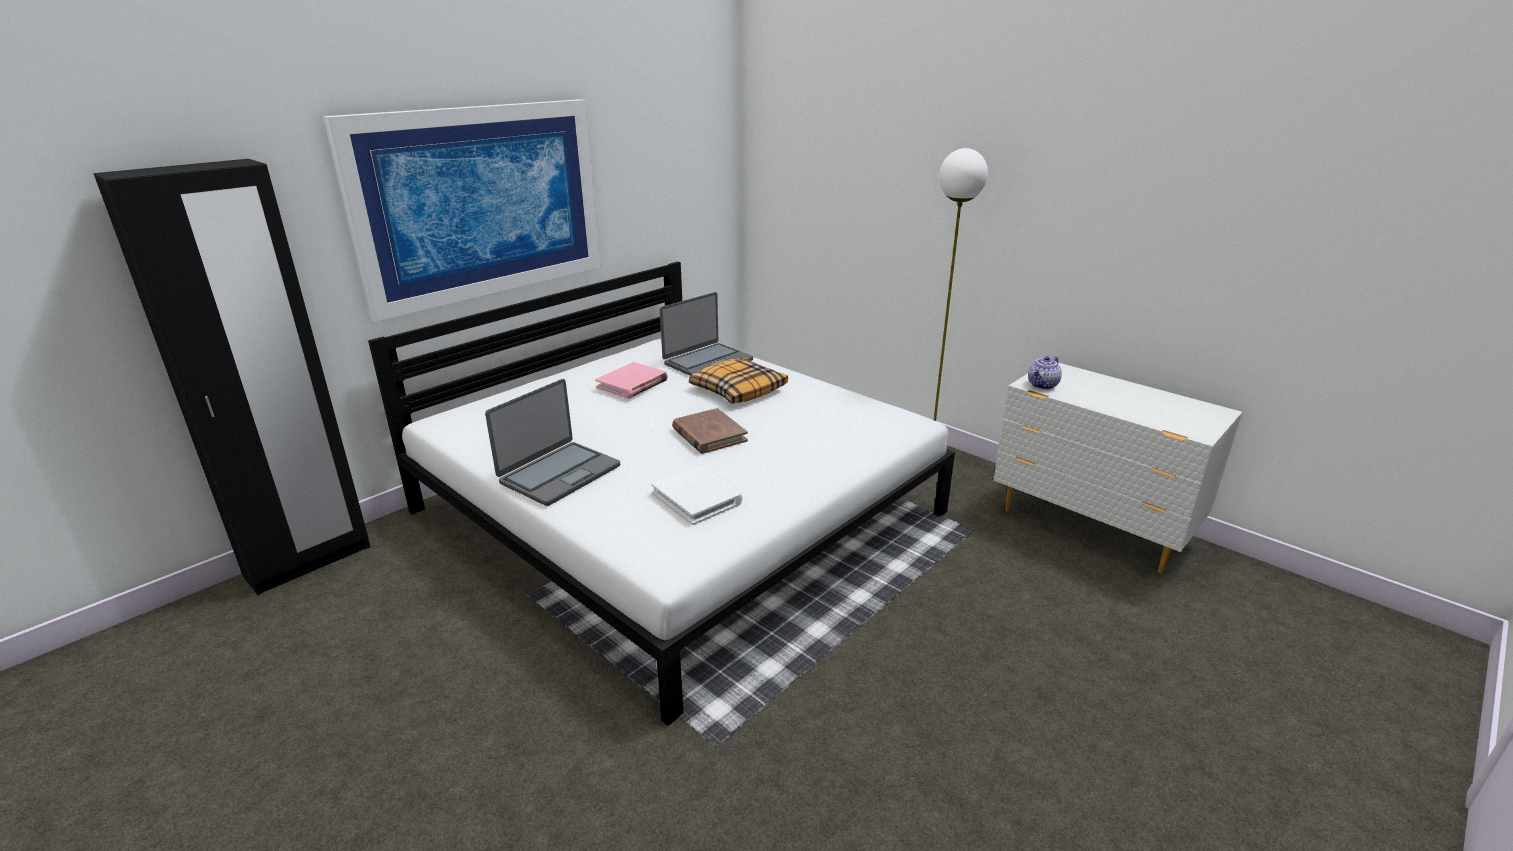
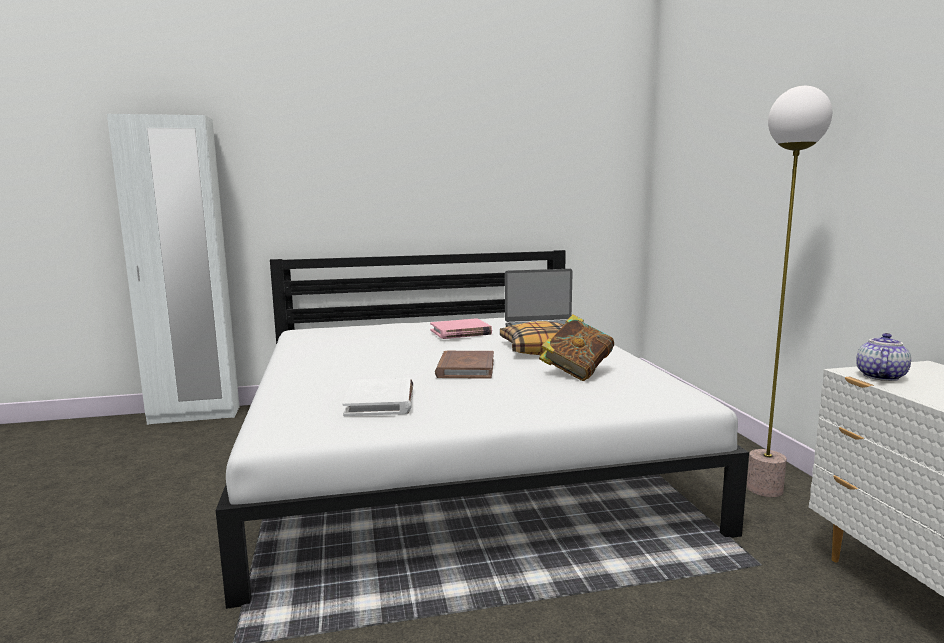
camera: 35 degrees right, 15 degrees down
(309, 561) = (194, 415): black wardrobe -> white wardrobe
(481, 203) = (380, 173): picture -> none
(559, 474) = (315, 367): laptop -> none
(803, 414) = (576, 373): none -> book
(1043, 386) = (879, 376): teapot -> teapot turned 135 degrees clockwise

